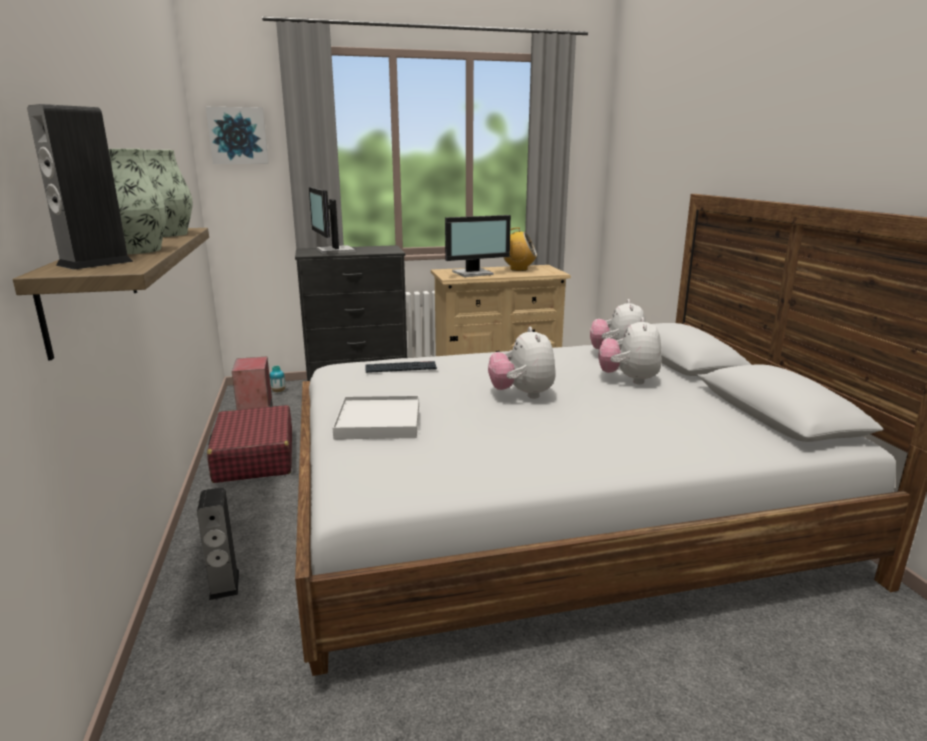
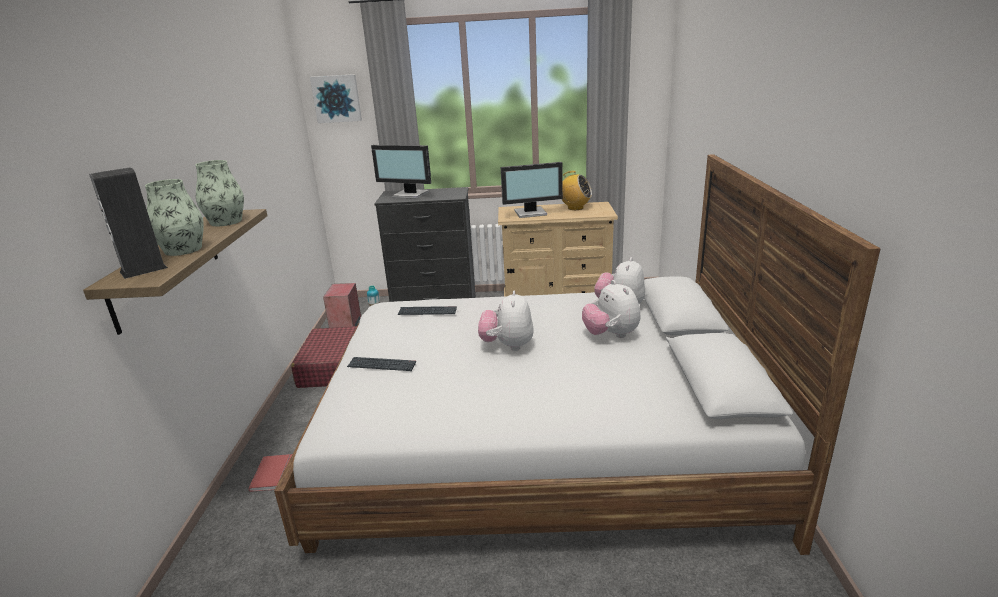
camera: 15 degrees right, 5 degrees up
(224, 584) = (275, 474): speaker -> red book
(333, 250) = (410, 194): monitor -> monitor turned 60 degrees counterclockwise
(379, 422) = (381, 365): white tray -> keyboard
(628, 379) = (611, 335): plush toy -> plush toy turned 45 degrees counterclockwise

